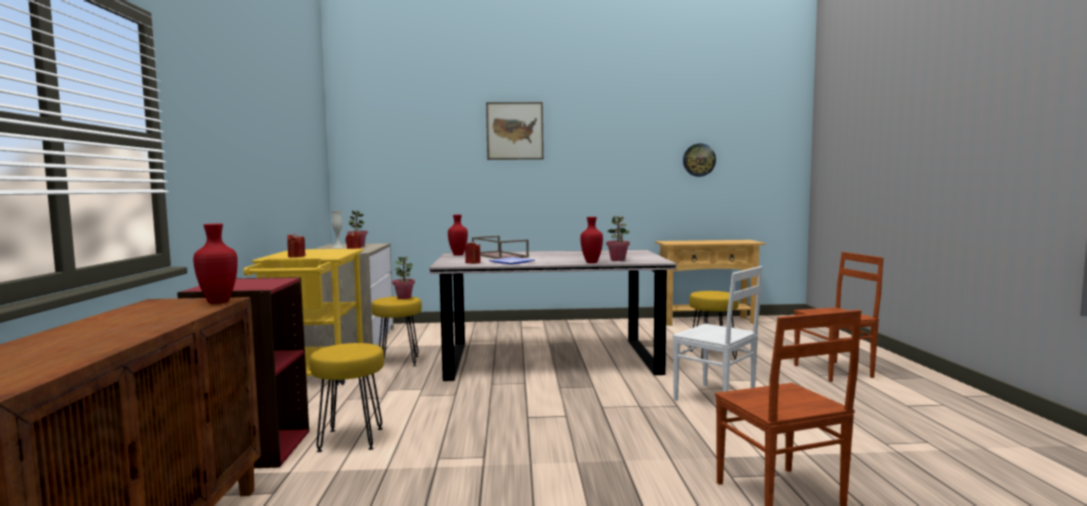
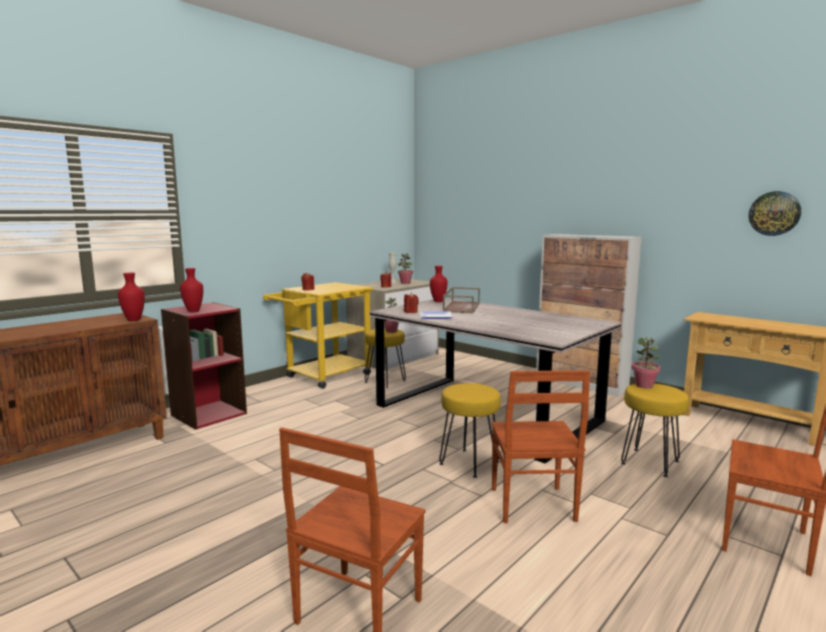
camera: 45 degrees right, 5 degrees up
(350, 440) = (250, 427): yellow stool -> yellow stool (468, 463)
(515, 131) = (552, 181): picture -> none
(567, 323) = (581, 383): none -> cabinet
(592, 262) = (490, 329): red vase -> red vase (193, 311)
(618, 260) = (526, 330): potted plant -> potted plant (644, 386)
(715, 399) = (531, 505): white chair -> brown chair

